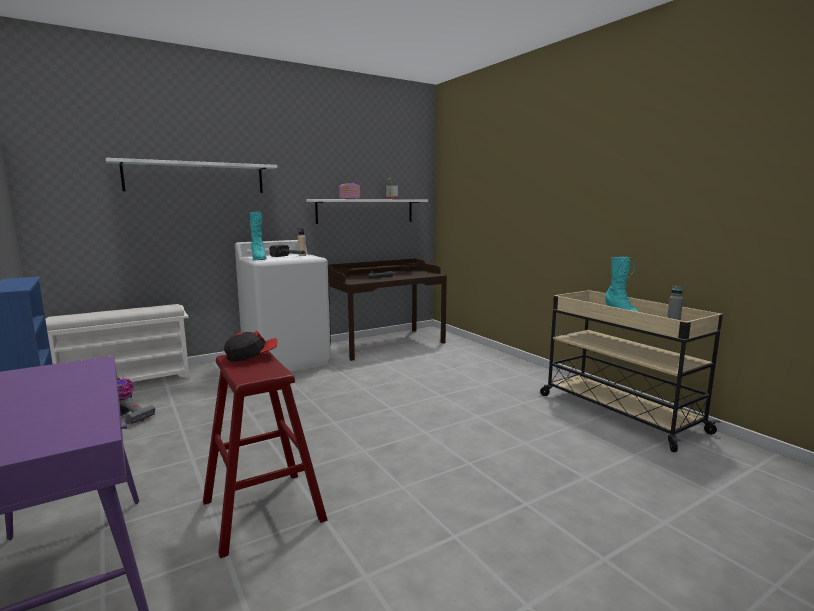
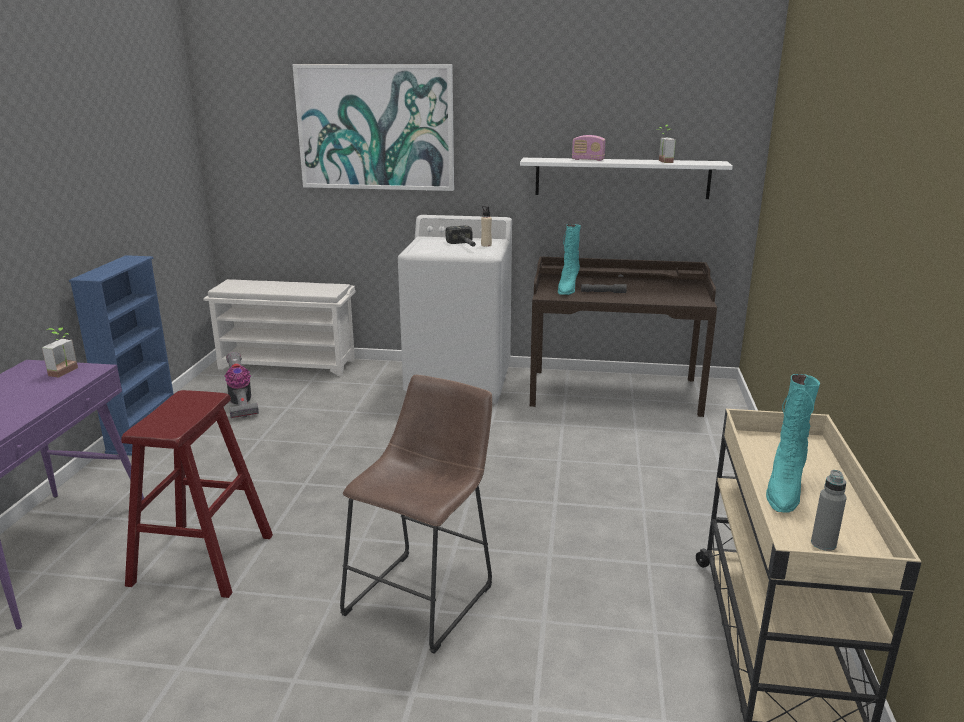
camera: 40 degrees right, 10 degrees up
(68, 369) = (67, 372): none -> potted plant
(196, 177) = (376, 127): white shelf -> picture
(251, 356) = (196, 401): cap -> none
(258, 258) = (421, 245): turquoise boot -> turquoise boot (567, 289)
(450, 459) = (424, 595): none -> brown stool

